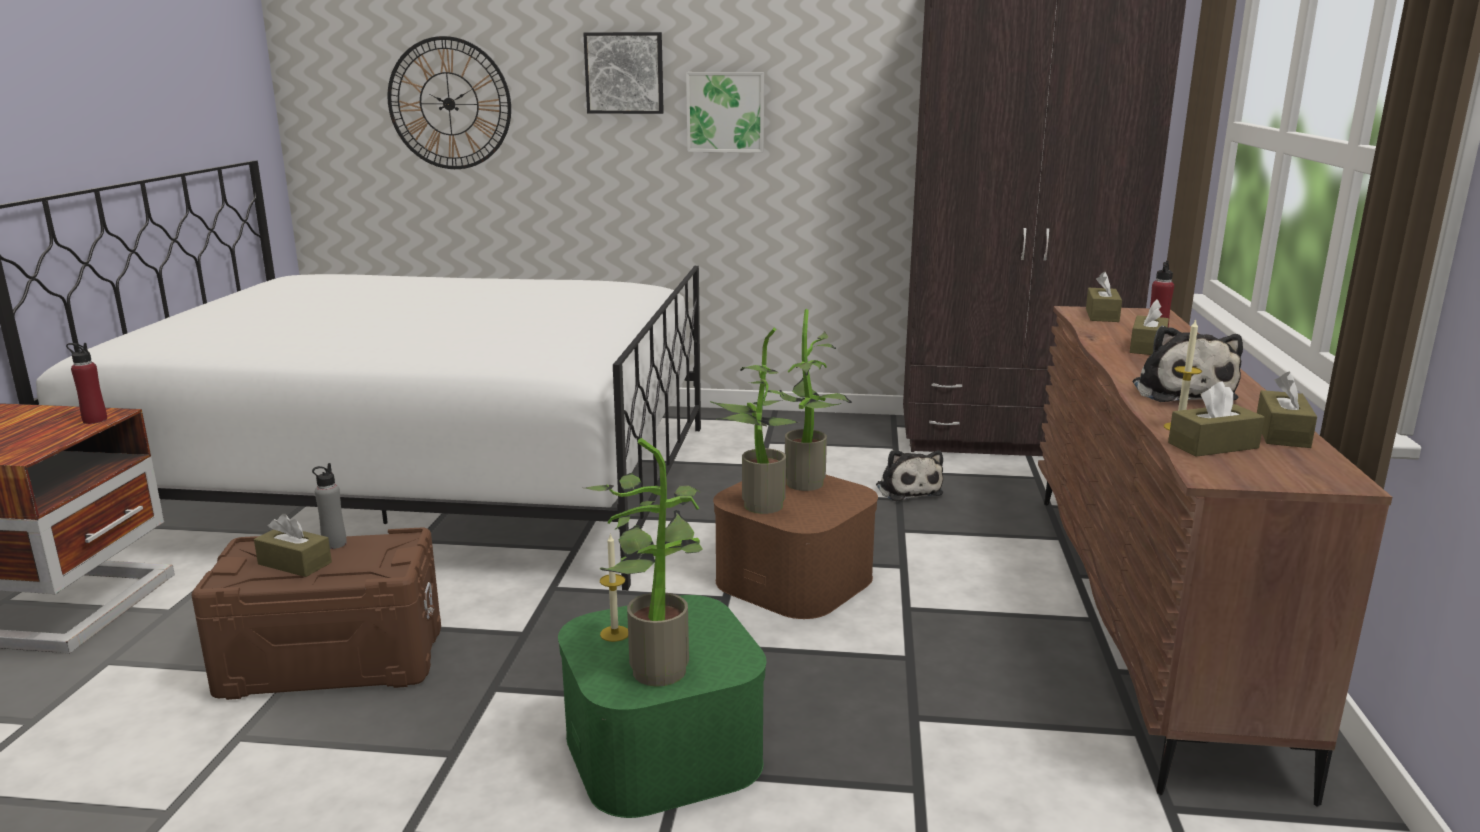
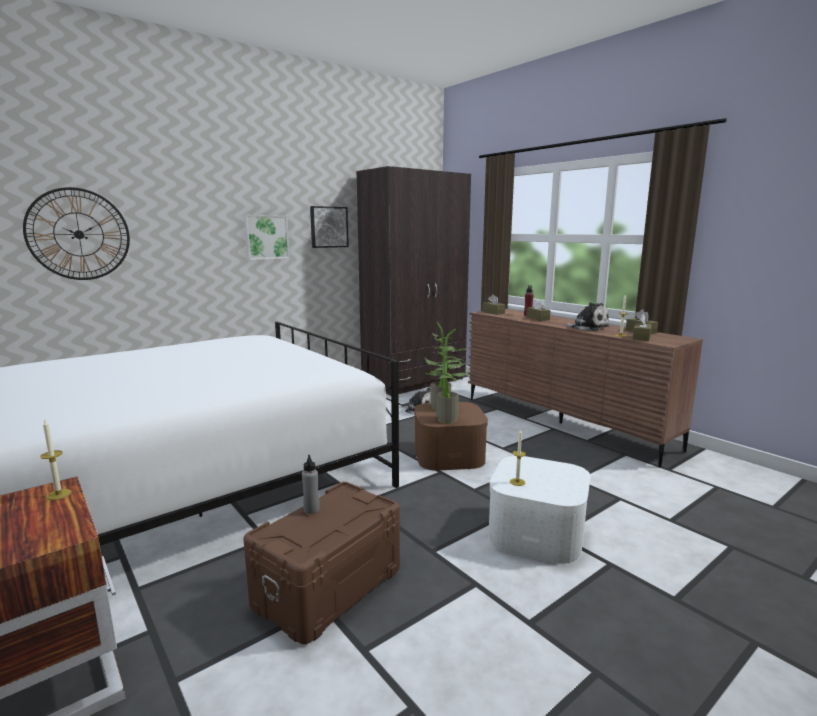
camera: 45 degrees left, 5 degrees down
(95, 420) = (58, 494): red bottle -> candle
(295, 563) = (315, 527): brown tissue box -> none
(625, 73) = (206, 215): picture -> picture (328, 227)
(657, 666) = (557, 484): potted plant -> none
(663, 748) = (537, 532): green storage box -> white storage box

